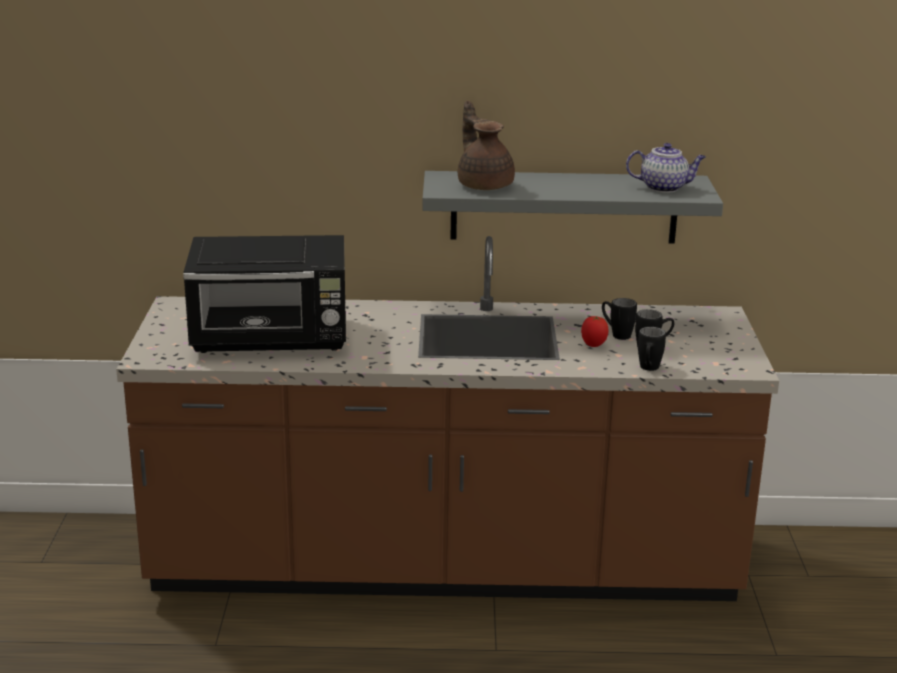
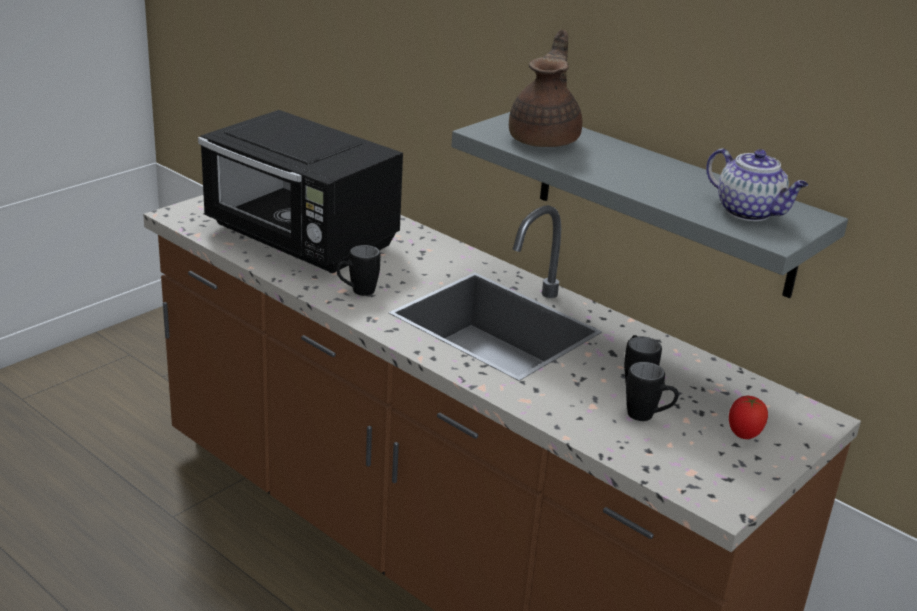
camera: 40 degrees right, 5 degrees up
(593, 345) = (586, 382): tomato -> tomato (743, 435)
(648, 369) = (594, 439): black mug -> black mug (357, 292)

